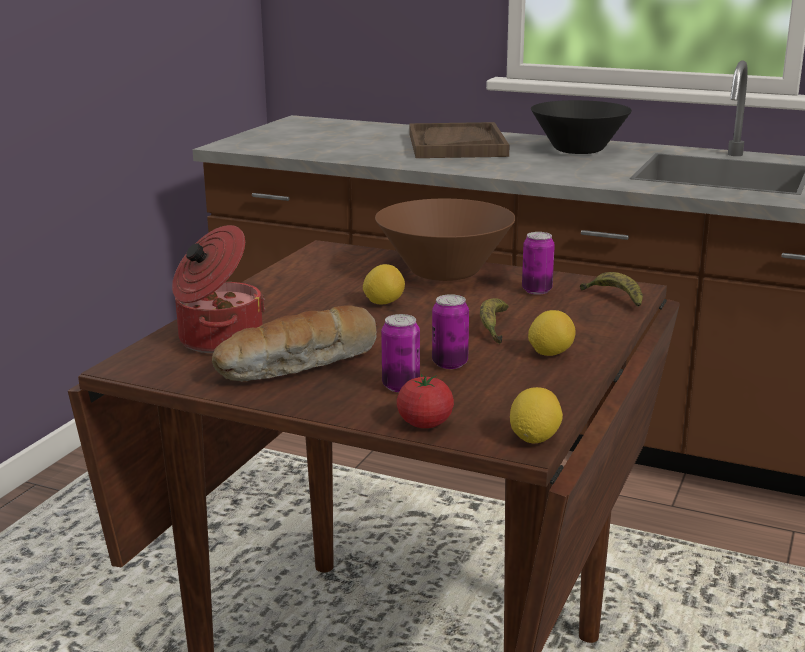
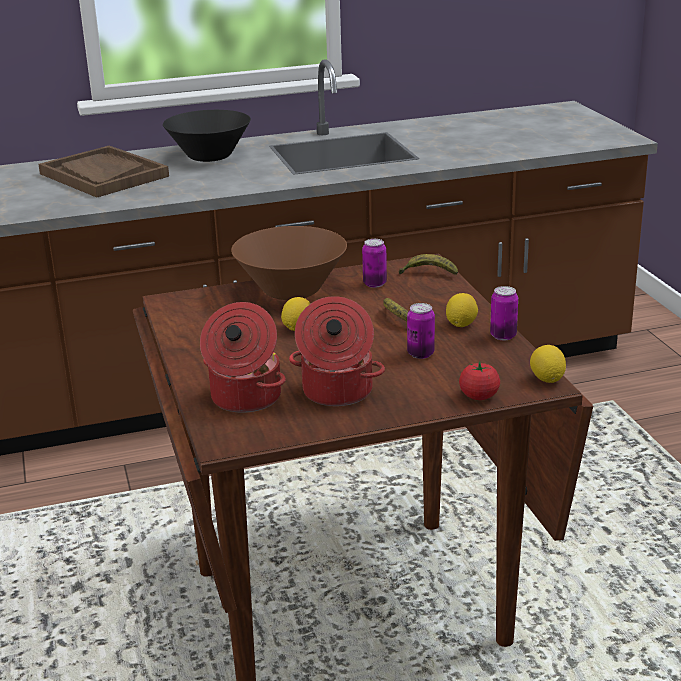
camera: 40 degrees left, 5 degrees up
(300, 365) = (336, 392): bread -> cooking pot
(401, 386) = (422, 380): can -> can (503, 336)

